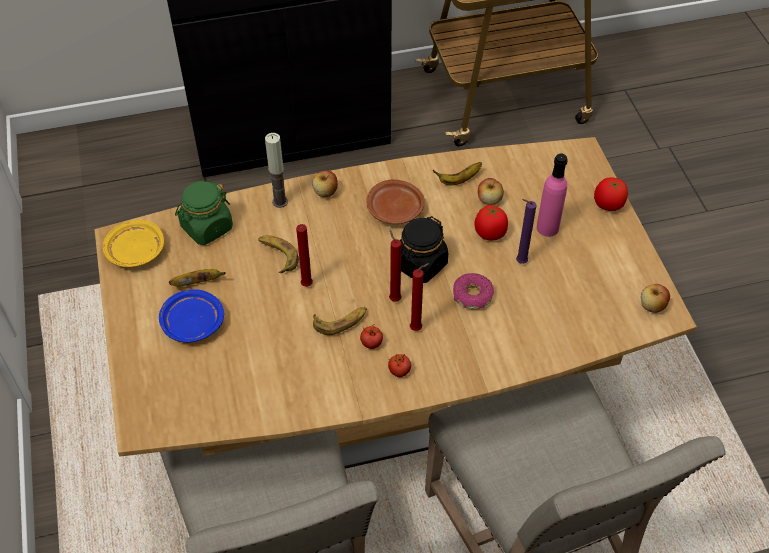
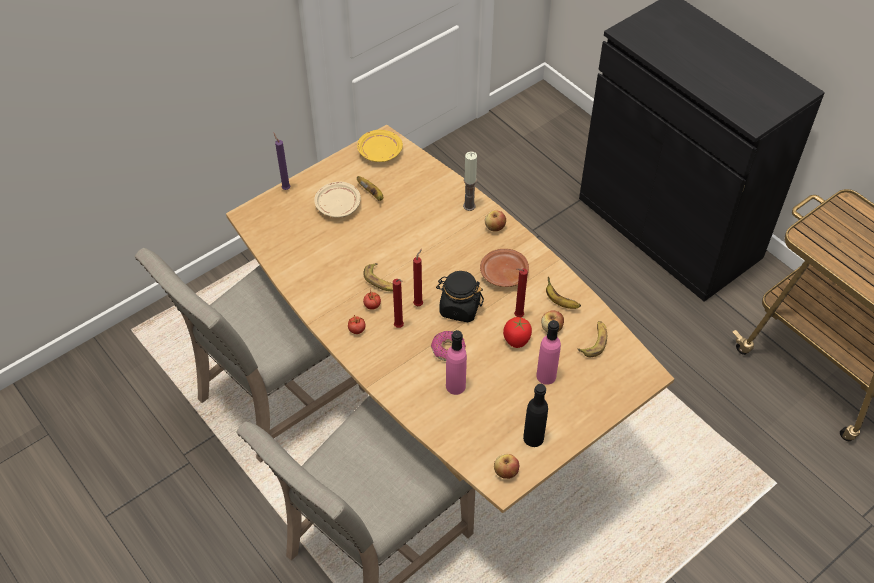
camera: 65 degrees right, 0 degrees up
(192, 322) = (338, 205): blue plate -> beige plate
(206, 227) = (421, 178): green jar -> none
(277, 255) = (419, 225): banana -> banana (594, 341)
(306, 286) = (401, 251): red candle -> red candle (517, 316)
(519, 262) = (498, 368): purple candle -> purple candle (285, 188)
(525, 307) = (455, 386): none -> pink bottle
(608, 205) = (598, 410): tomato -> none
(619, 267) = (533, 438): none -> black bottle

